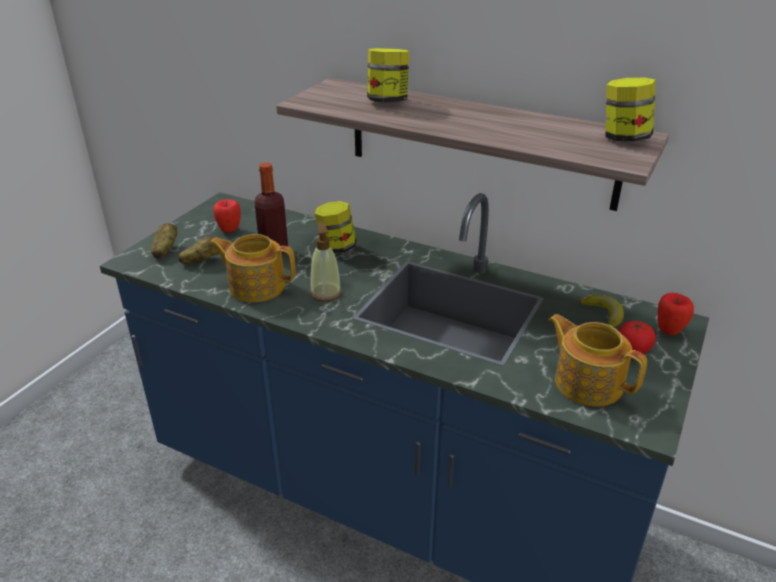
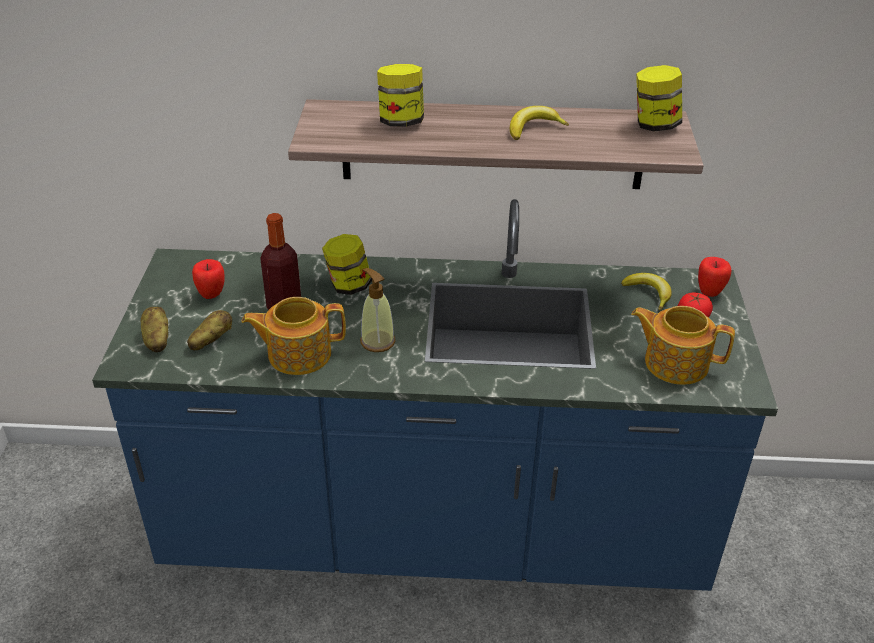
camera: 25 degrees left, 5 degrees up
(500, 122) = (533, 128): none -> banana

